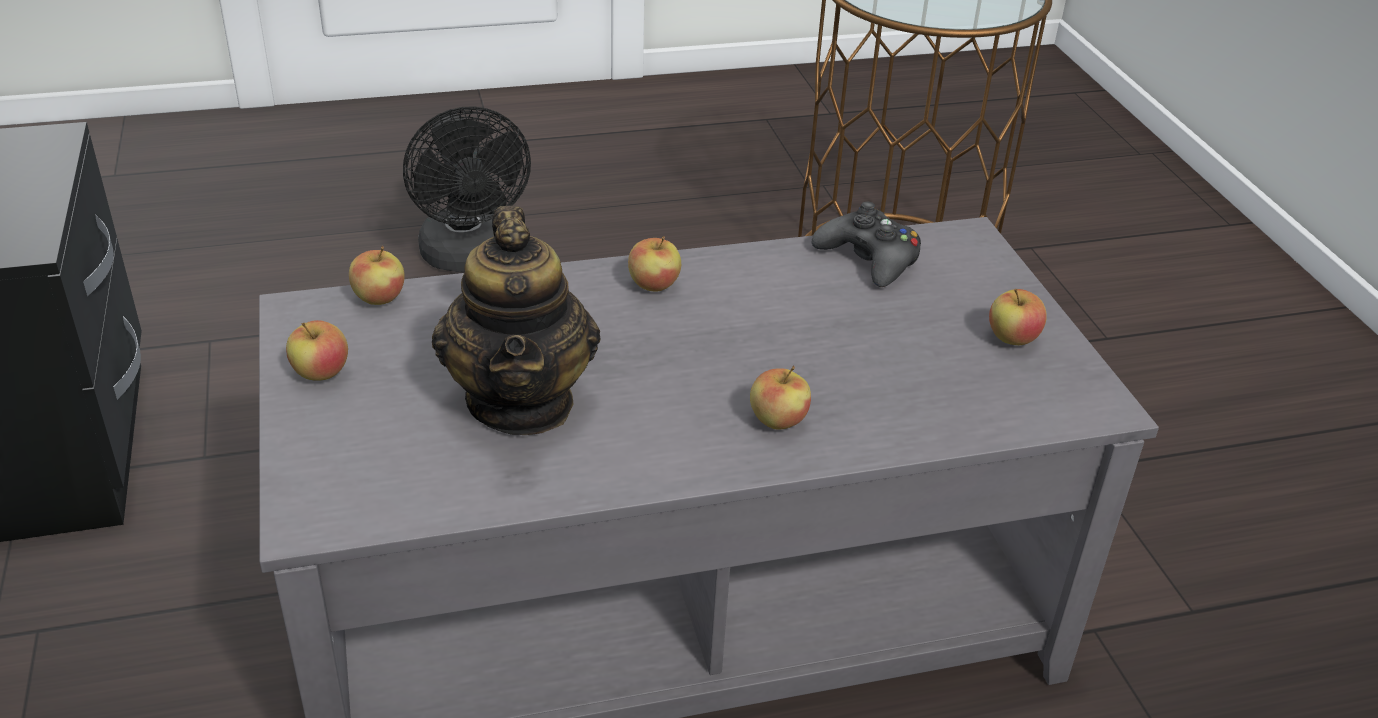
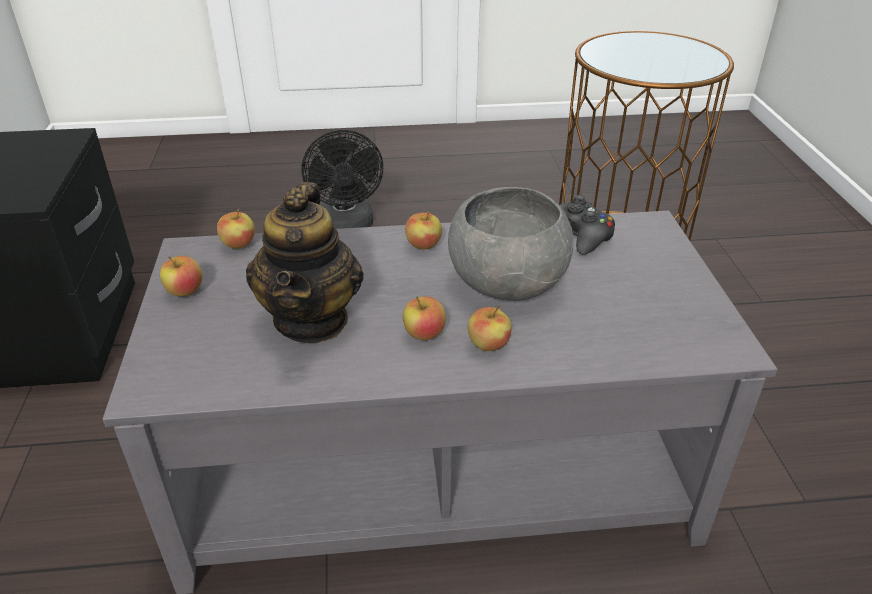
camera: 10 degrees right, 0 degrees up
(786, 332) = (508, 282): none -> grey bowl
(1012, 339) = (673, 296): apple -> apple (424, 334)

